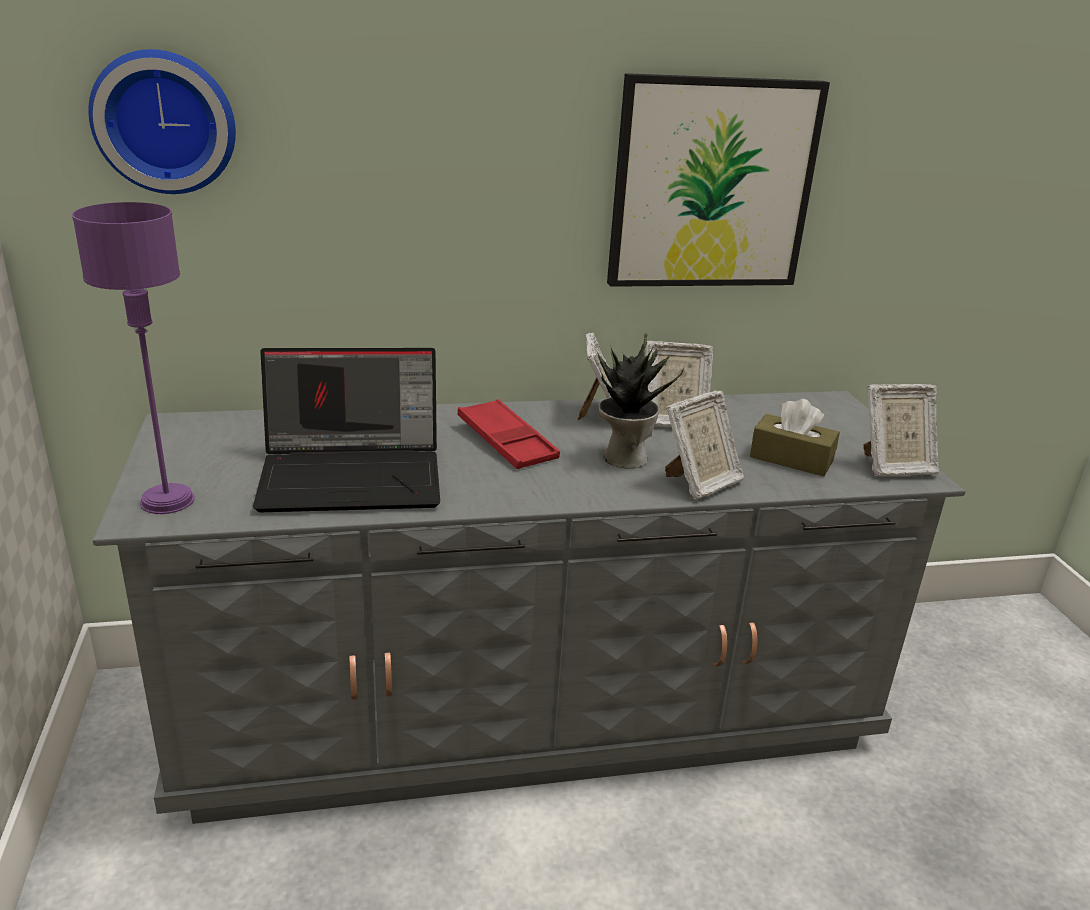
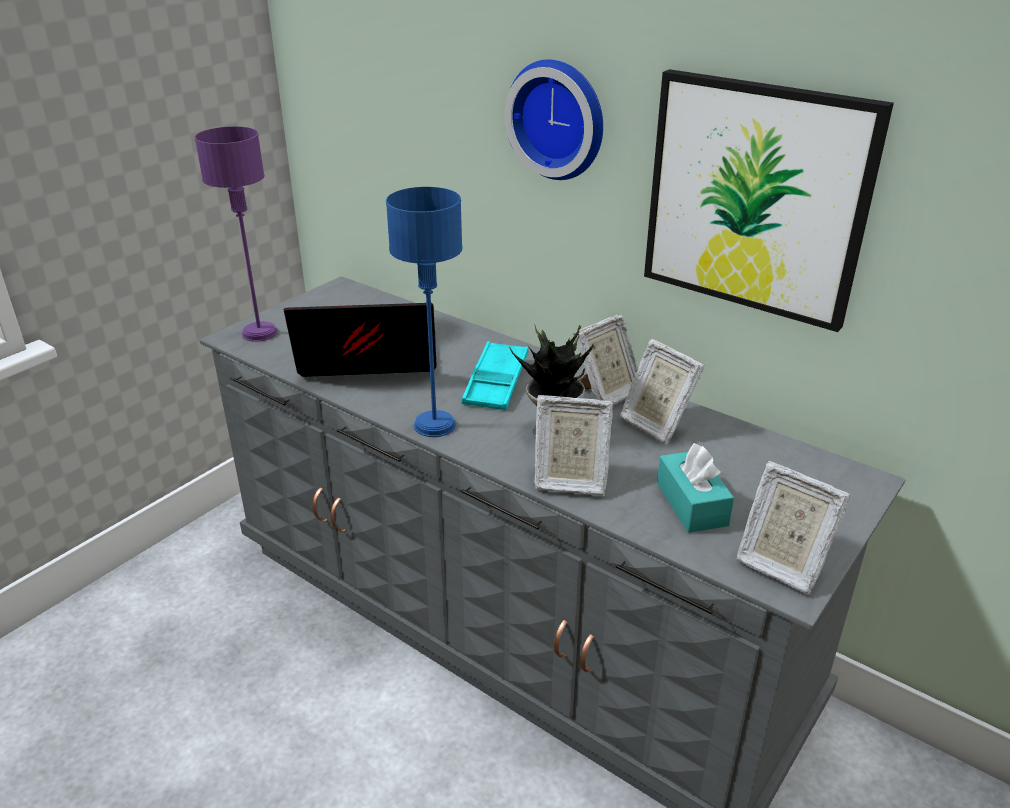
camera: 50 degrees right, 5 degrees up
(165, 122) = (356, 70): wall clock -> wall clock (559, 119)
(354, 476) = (366, 362): laptop -> laptop turned 135 degrees clockwise
(506, 442) = (496, 382): red tray -> turquoise tray
(527, 495) = (434, 425): none -> blue table lamp
(791, 459) = (691, 504): brown tissue box -> turquoise tissue box

